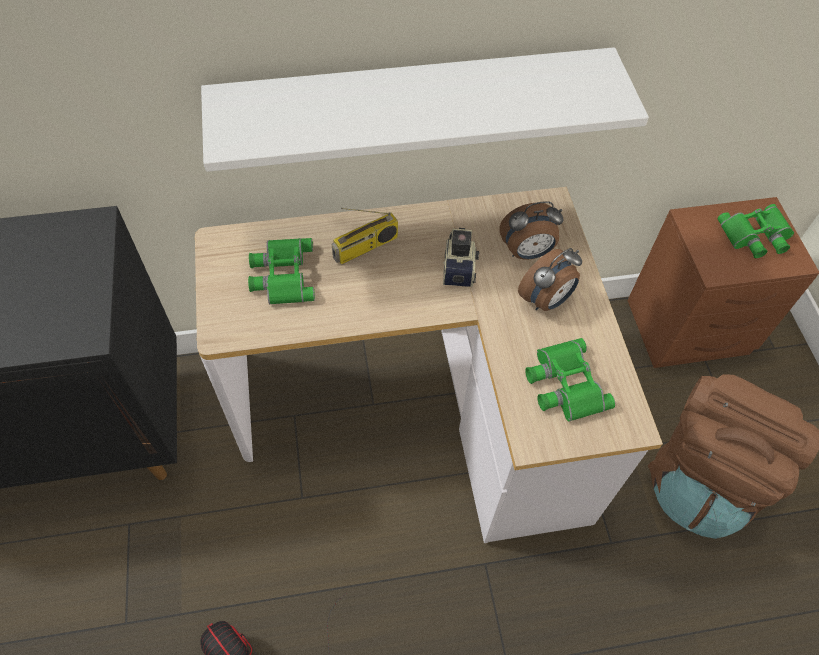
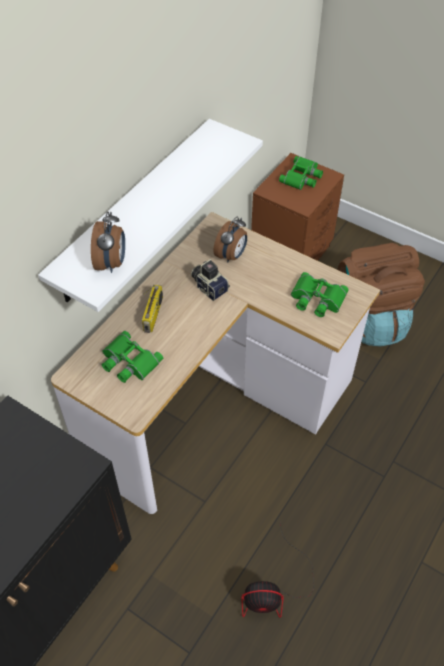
camera: 45 degrees left, 5 degrees down
(546, 300) = (266, 270): alarm clock -> alarm clock (112, 263)

